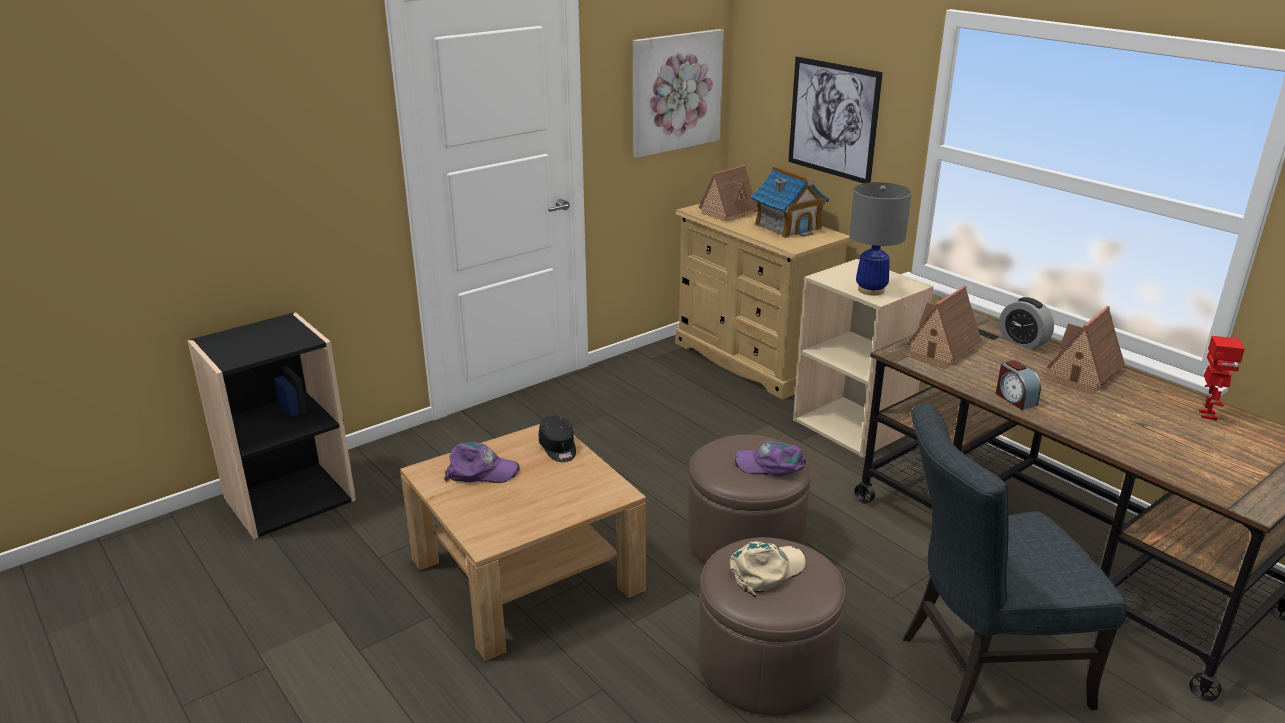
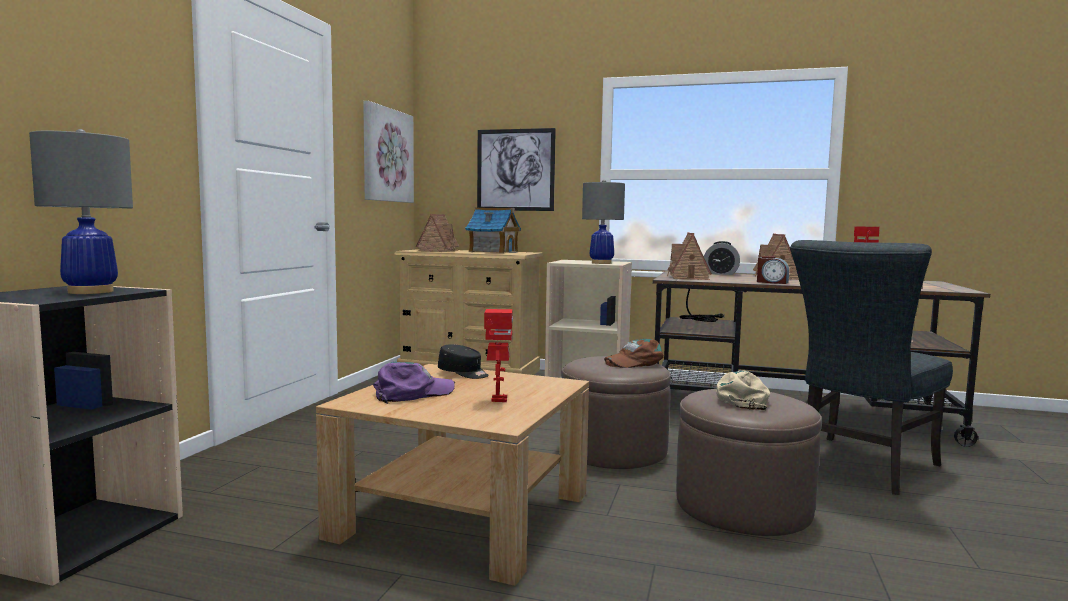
camera: 35 degrees left, 20 degrees down
(276, 341) = (91, 292): none -> grey table lamp
(529, 503) = (498, 399): none -> toy robot
(771, 464) = (634, 362): purple cap -> brown cap

